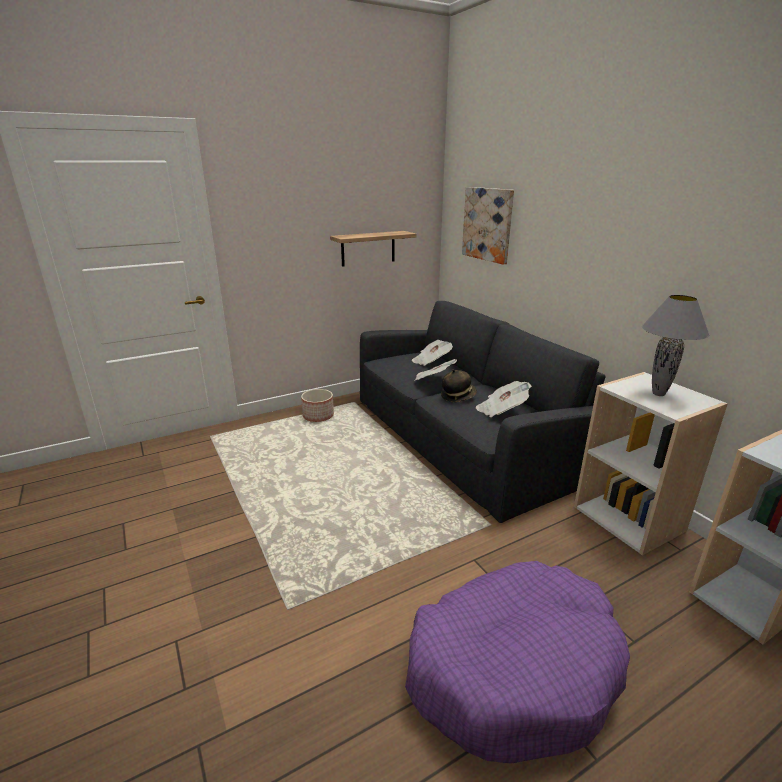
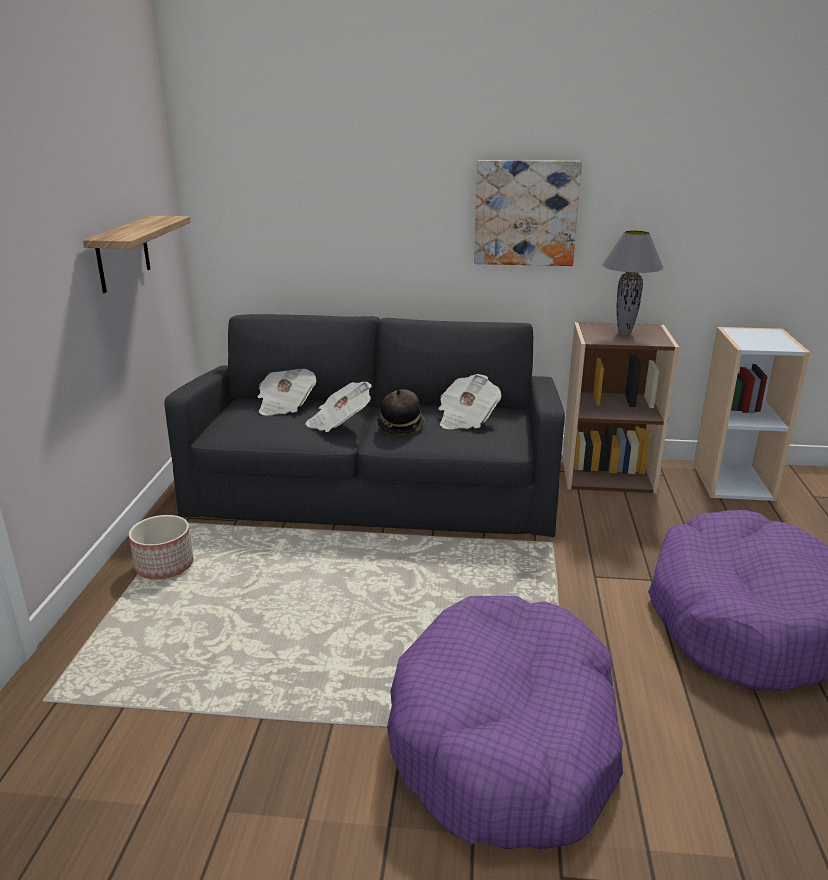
camera: 55 degrees left, 0 degrees up
(271, 578) = (506, 739): none -> purple dog bed
(488, 224) = (292, 188): picture -> picture (525, 213)
(630, 518) = (608, 473): white bookcase -> brown bookcase

